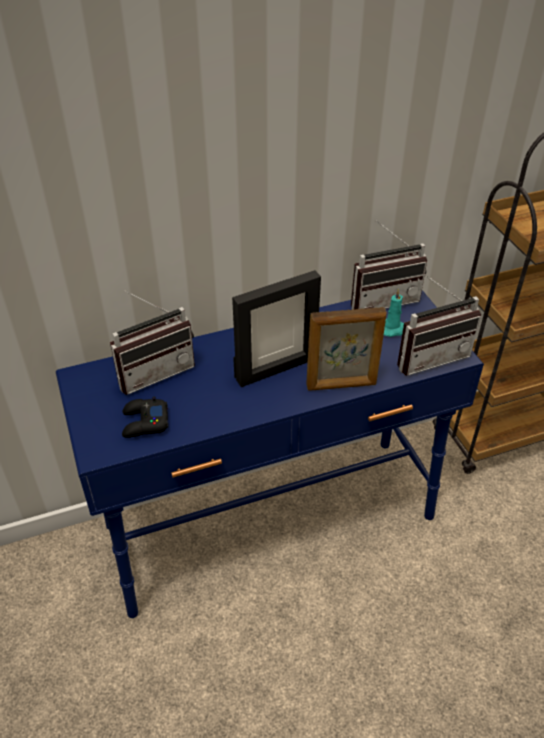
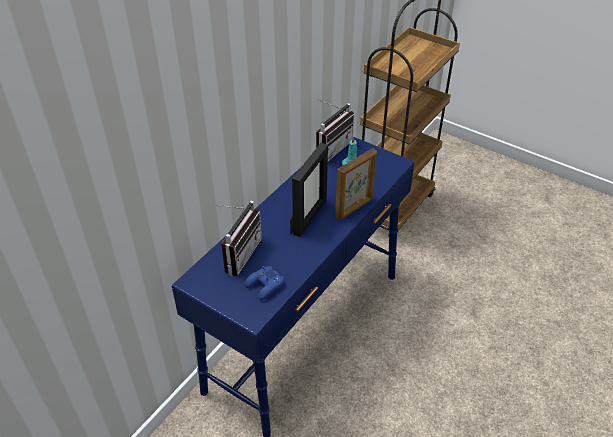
camera: 35 degrees left, 0 degrees up
(144, 423) = (264, 286): black game controller -> blue game controller
(429, 355) = (384, 170): radio -> none

